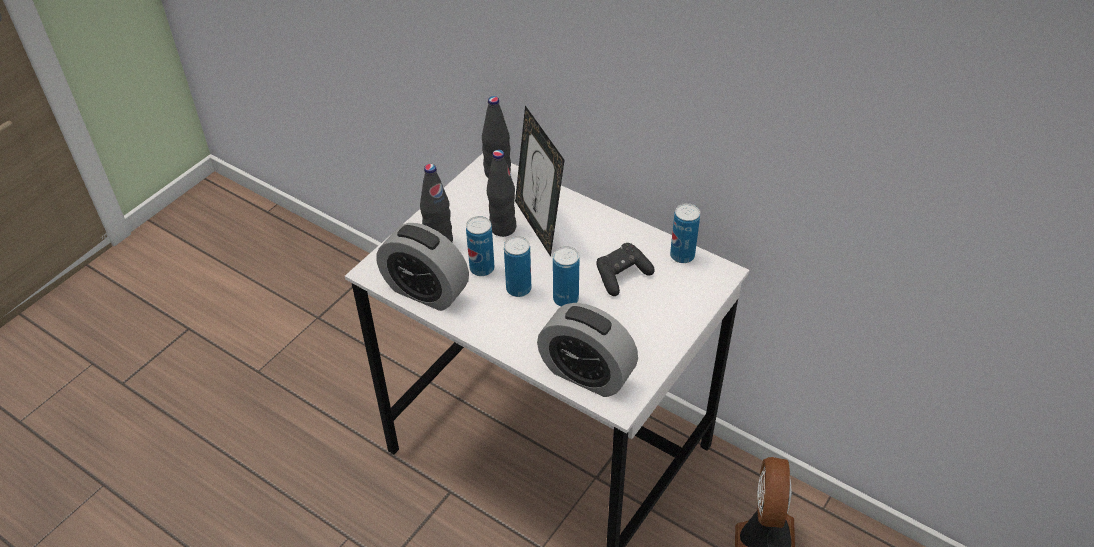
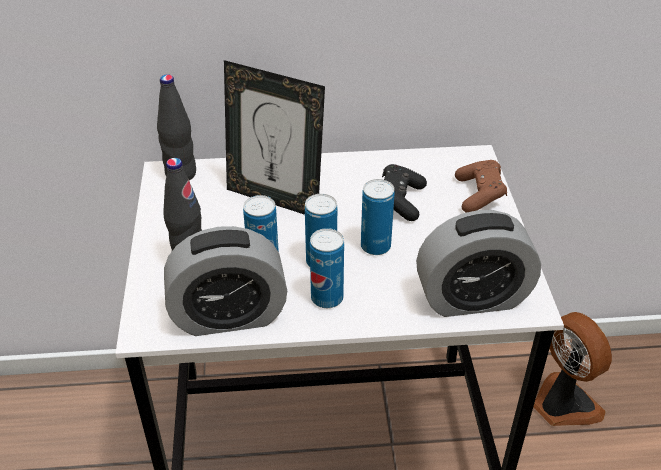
camera: 40 degrees left, 5 degrees down
(502, 228) = (242, 217): black bottle -> none
(682, 255) = (428, 160): can -> can (327, 298)
(686, 304) = (479, 195): none -> brown game controller

